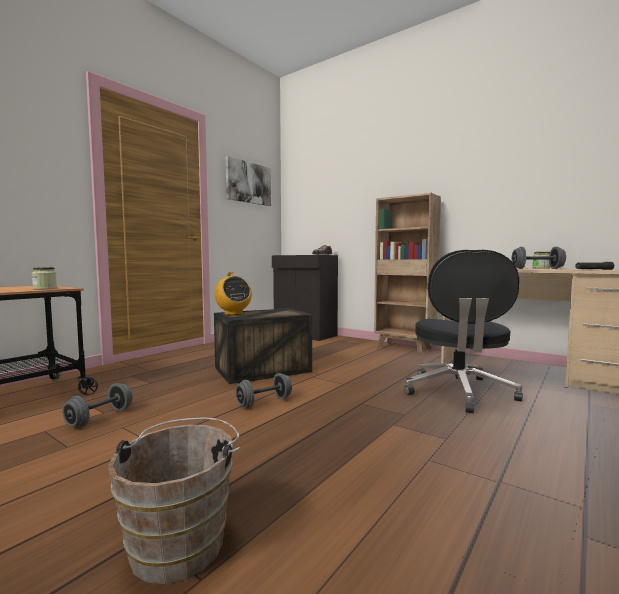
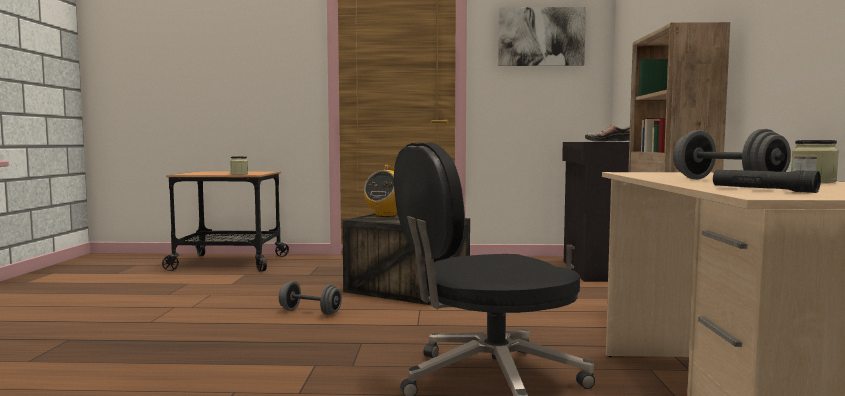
camera: 55 degrees right, 0 degrees up
(100, 418) = (220, 286): grey dumbbell -> none
(182, 541) = (65, 348): brown bucket -> none

